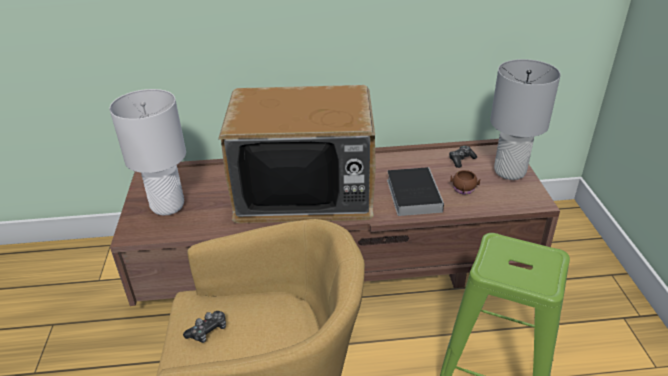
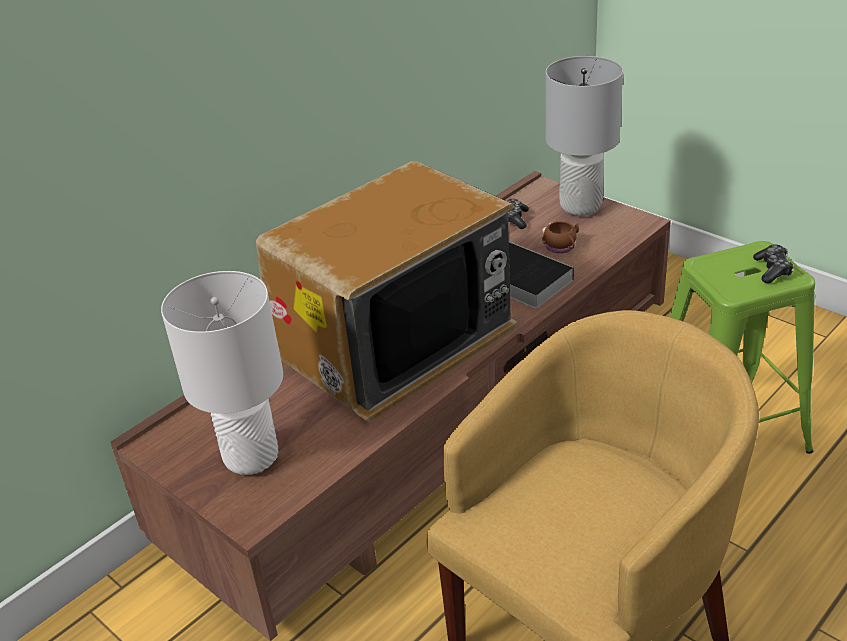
camera: 40 degrees left, 0 degrees up
(208, 331) = (547, 526): game controller -> game controller (772, 270)

